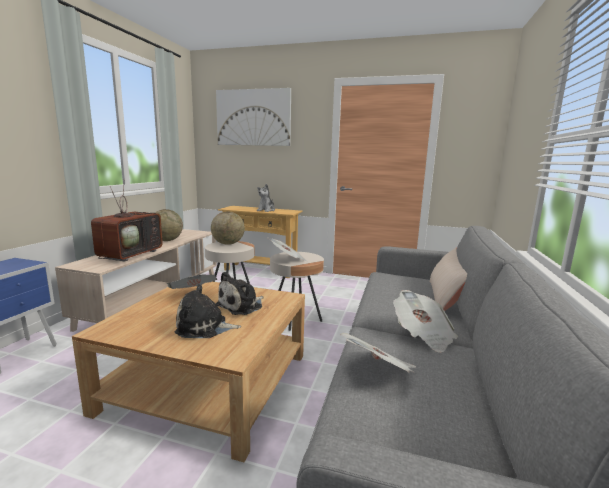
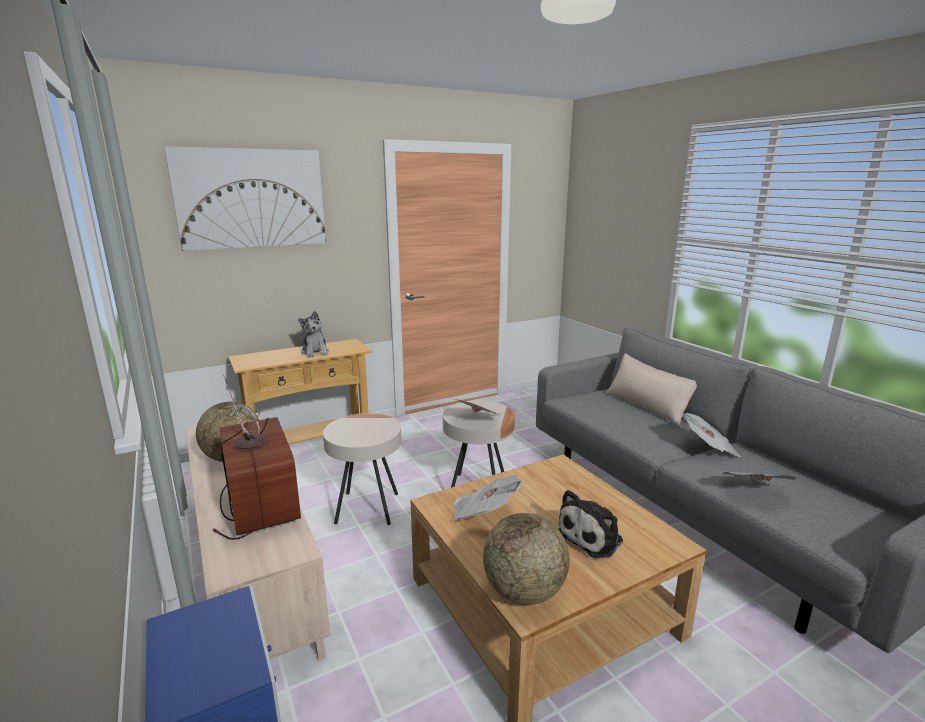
camera: 45 degrees left, 5 degrees up
(228, 244) = (349, 426): globe -> globe (524, 592)
(242, 306) = (556, 497): plush toy -> none

